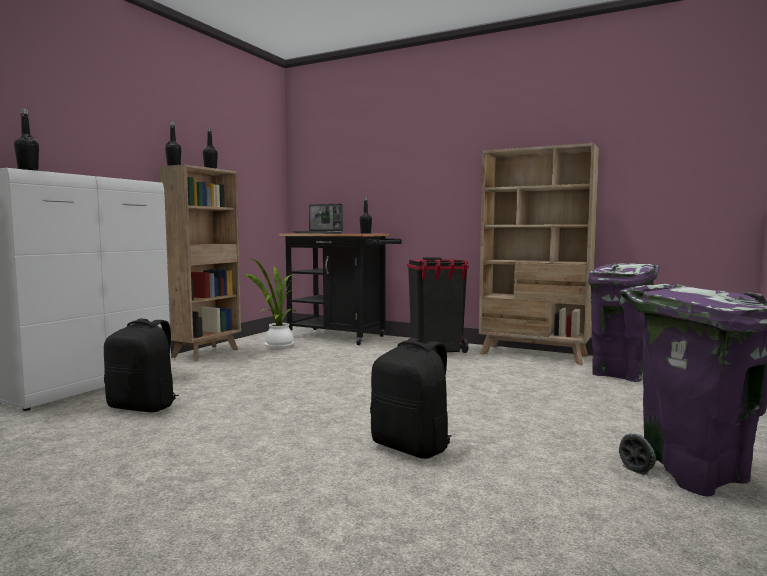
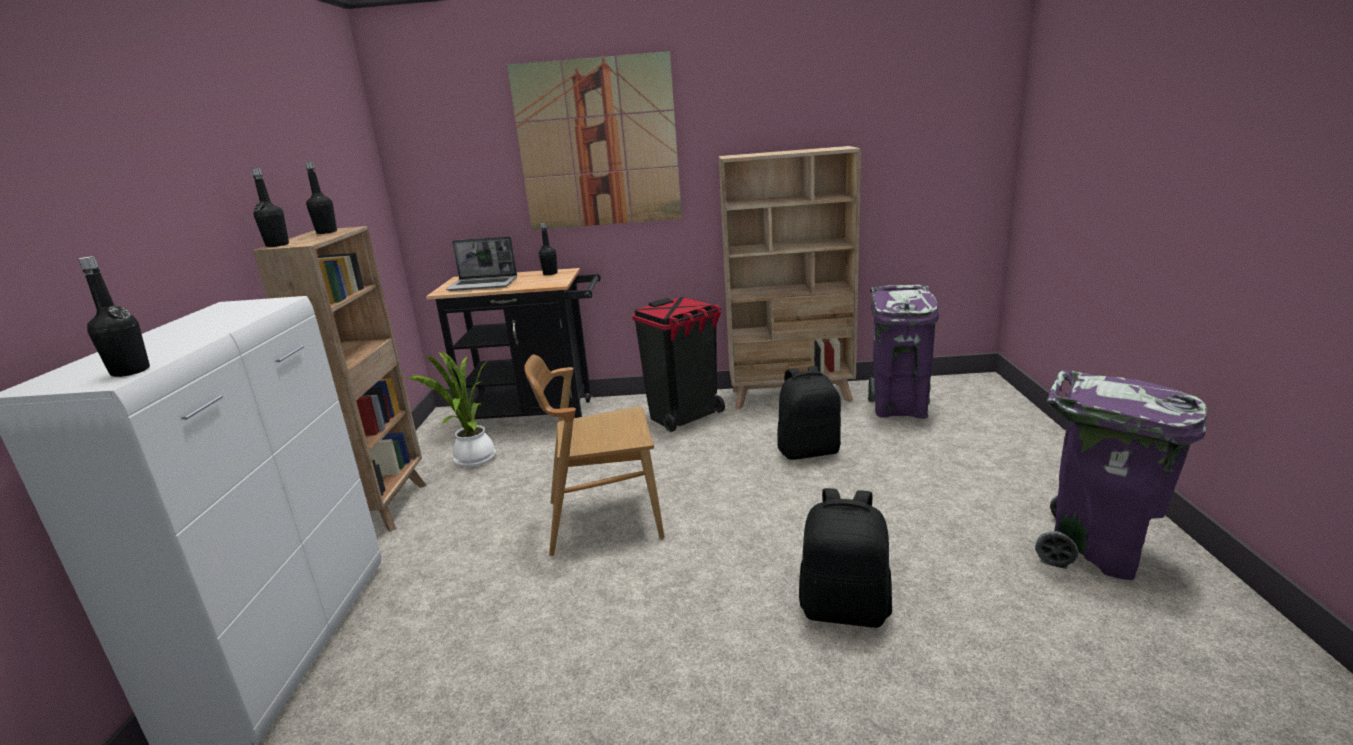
camera: 25 degrees left, 15 degrees up
(144, 407) = (440, 660): black backpack -> black backpack (809, 451)
(314, 379) = (603, 519): none -> brown chair
(412, 147) = (597, 144): none -> picture

